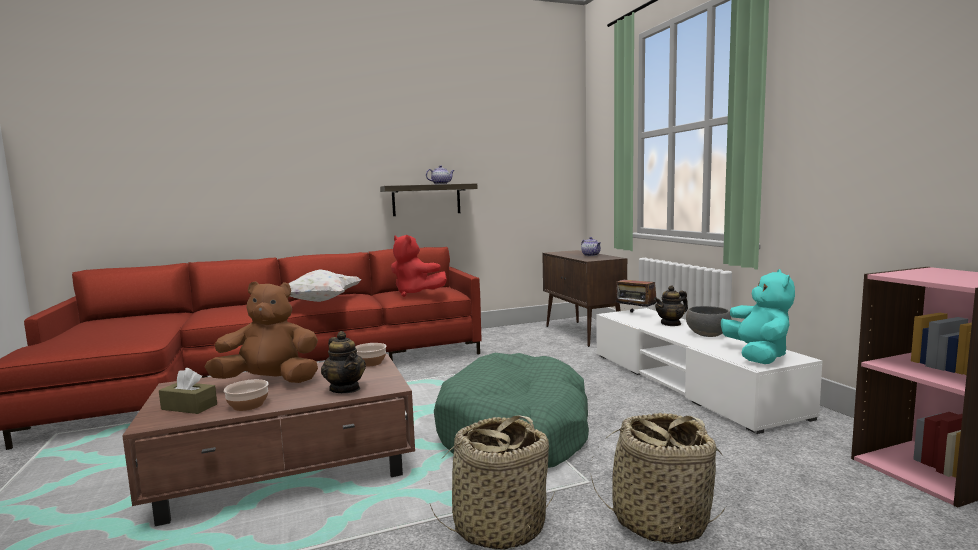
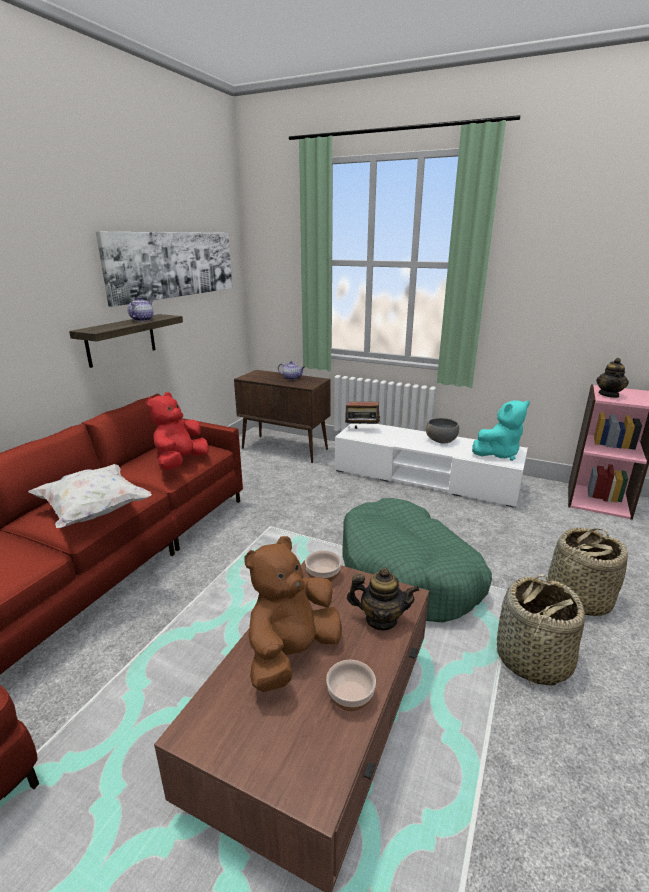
camera: 45 degrees left, 15 degrees up
(189, 407) = (297, 744): brown tissue box -> none
(415, 293) = (180, 463): red plush toy -> red plush toy turned 120 degrees clockwise
(491, 145) = (174, 264): none -> picture
(671, 324) = (402, 435): teapot -> teapot (609, 395)
(757, 355) = (498, 454): turquoise plush toy -> turquoise plush toy turned 105 degrees clockwise

